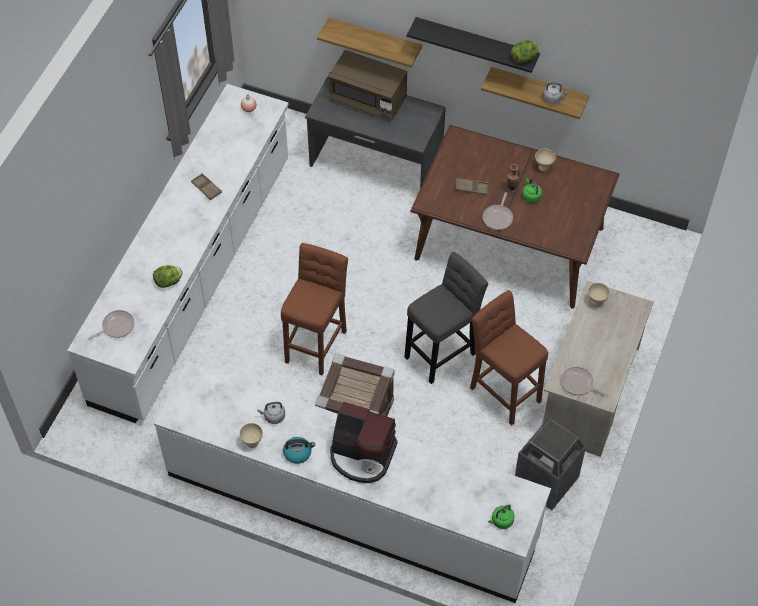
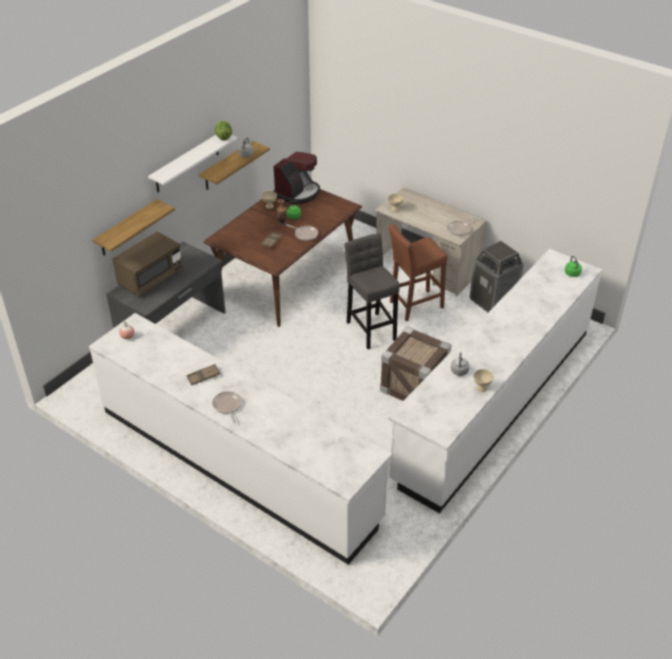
camera: 75 degrees left, 15 degrees down
(116, 327) = (335, 459): frying pan -> frying pan (227, 406)
(168, 282) = (298, 416): lettuce -> none
(298, 453) = (497, 363): kettle -> none
(317, 343) = (336, 395): brown stool -> none
(362, 455) = (506, 329): coffee machine -> coffee machine (298, 193)
(476, 44) = (187, 162): black shelf -> white shelf

